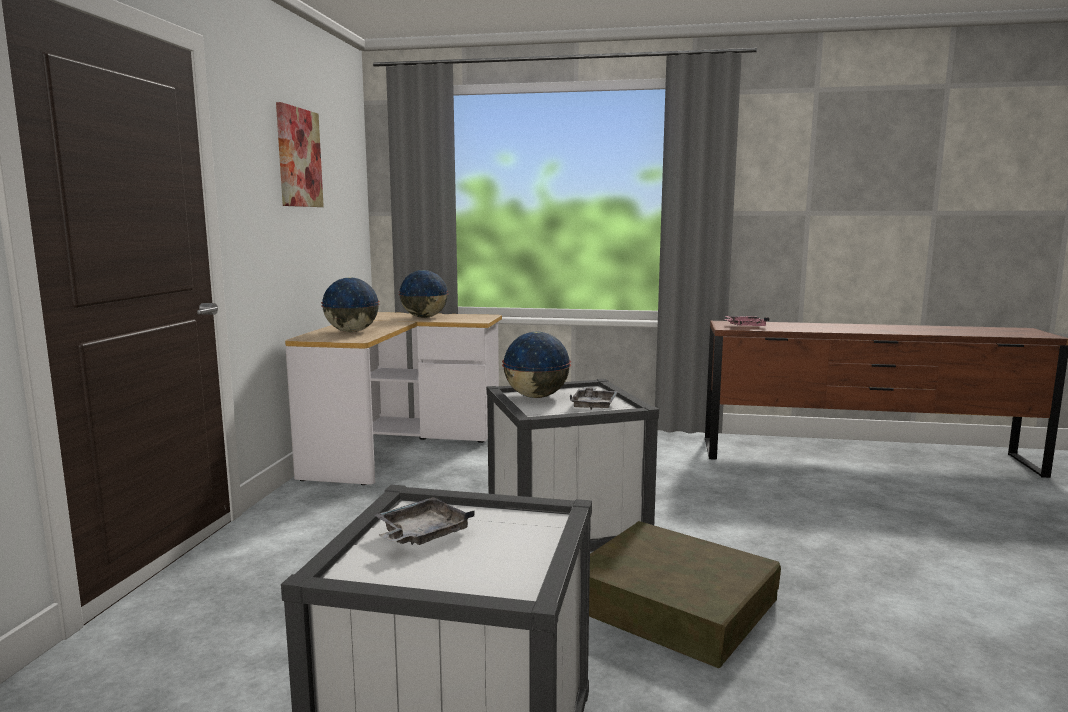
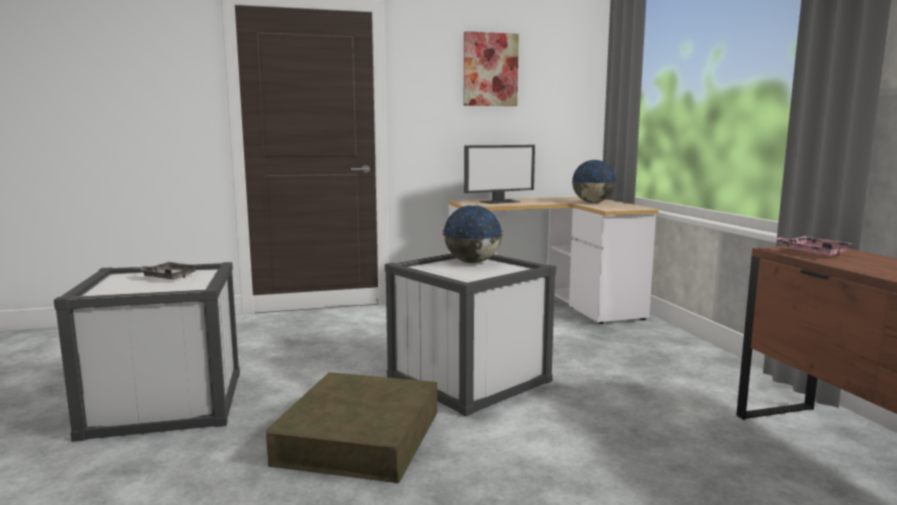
camera: 65 degrees right, 0 degrees up
(351, 331) = (499, 201): globe -> monitor
(594, 405) = (468, 275): grey tray -> none

